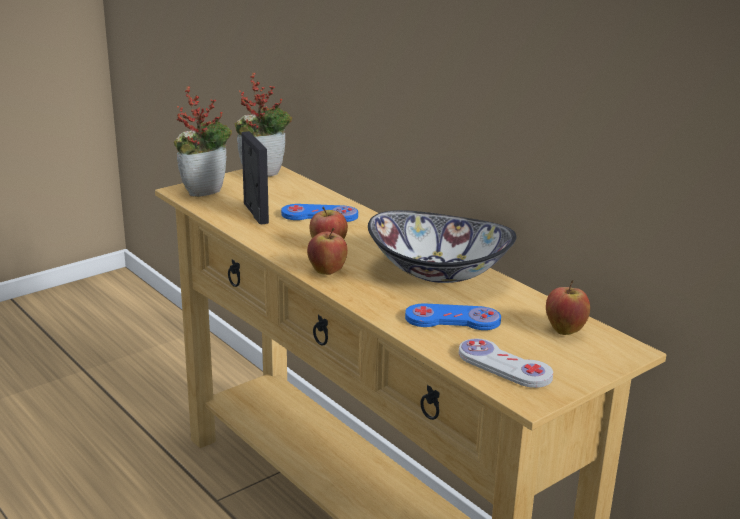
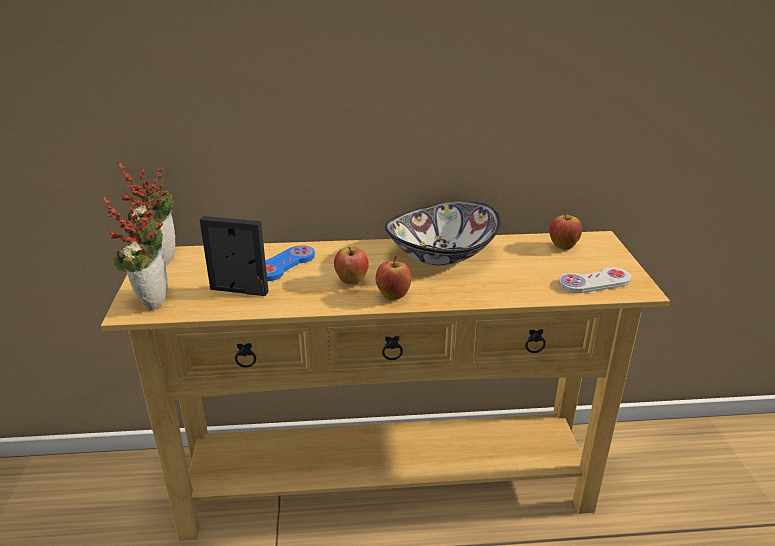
camera: 55 degrees left, 5 degrees up
(452, 320) = (516, 276): blue game controller -> none

